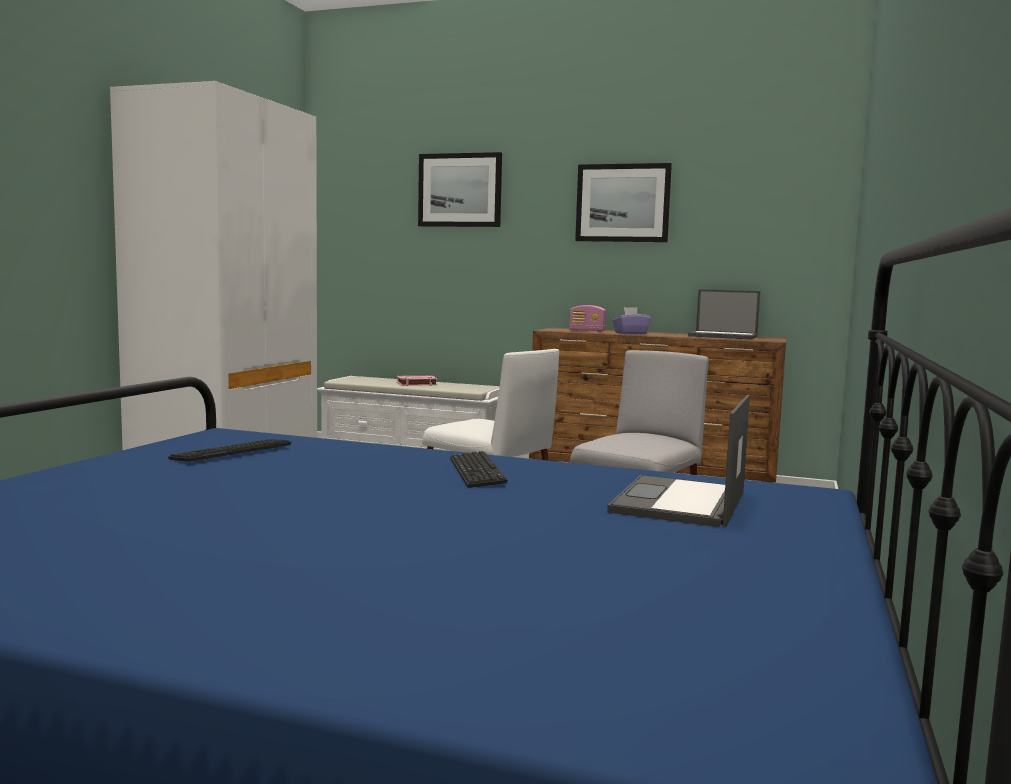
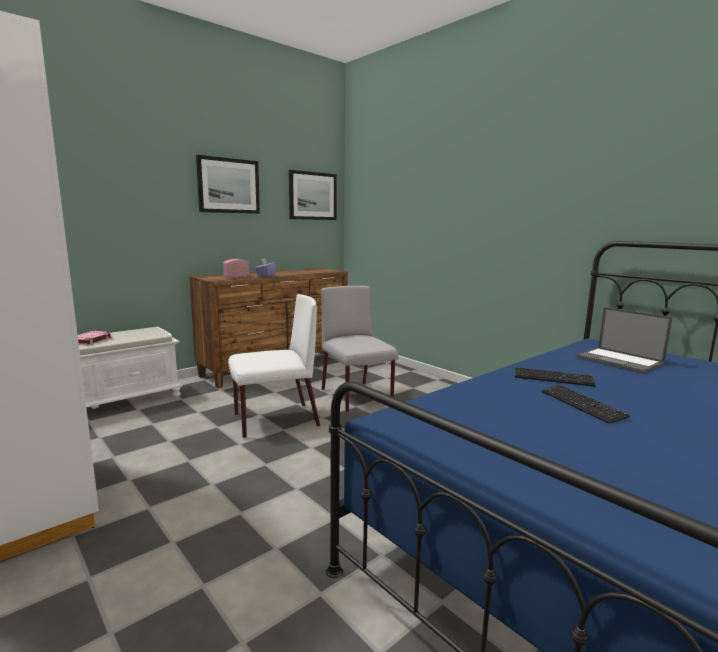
camera: 60 degrees left, 5 degrees up
(232, 453) = (477, 427): keyboard -> keyboard (582, 405)
(460, 190) = (91, 164): picture -> picture (312, 196)
(724, 336) = (304, 271): laptop -> none

